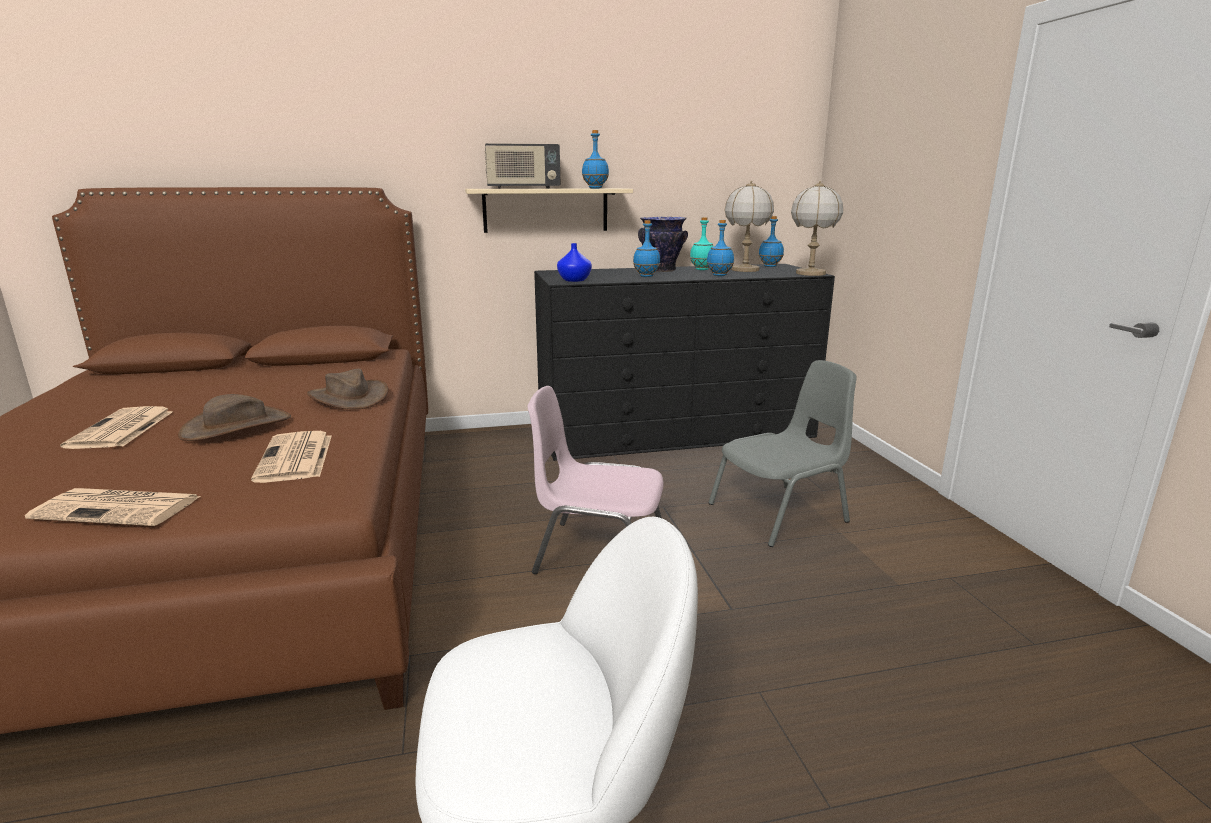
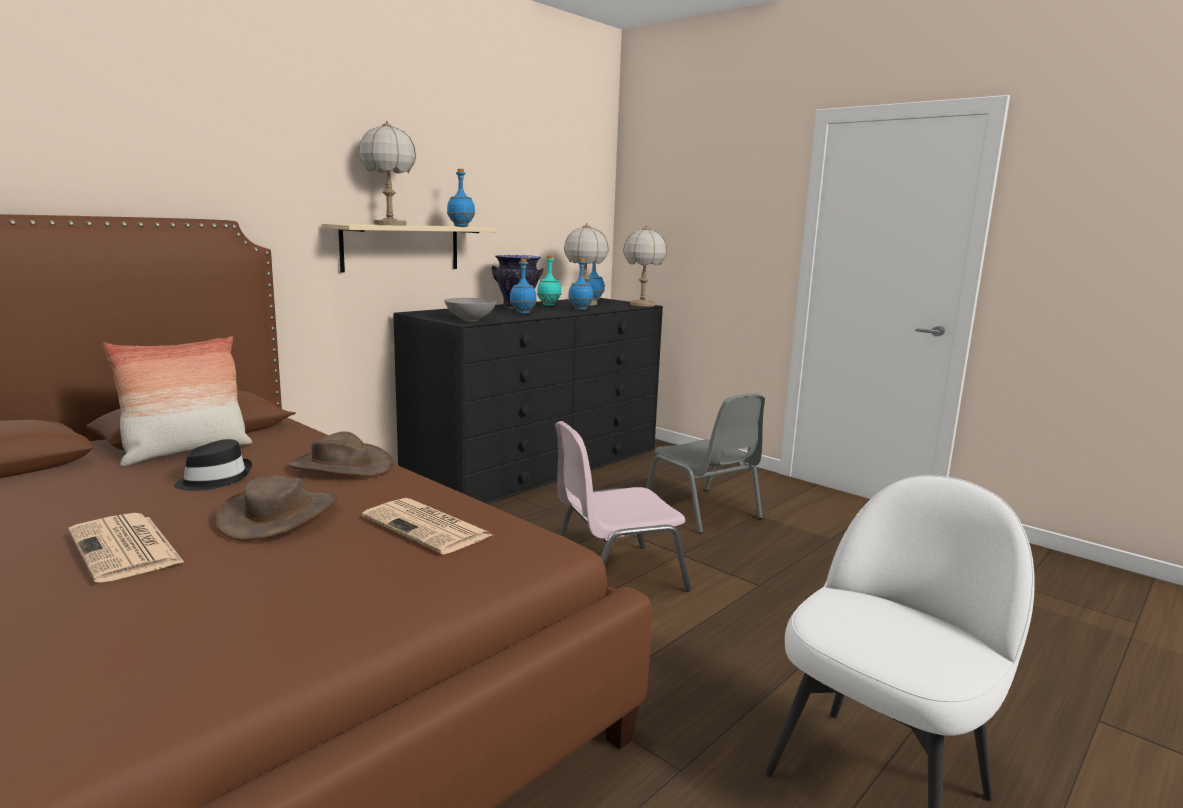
camera: 35 degrees left, 5 degrees down
(120, 508) = (352, 611): newspaper -> none
(263, 392) = (214, 479): none -> black hat
(291, 370) = (186, 451): none -> pillow
(523, 188) = (390, 224): radio -> table lamp
(574, 280) = (471, 320): blue vase -> grey bowl
(780, 513) = (703, 511): grey chair -> grey chair turned 120 degrees clockwise

